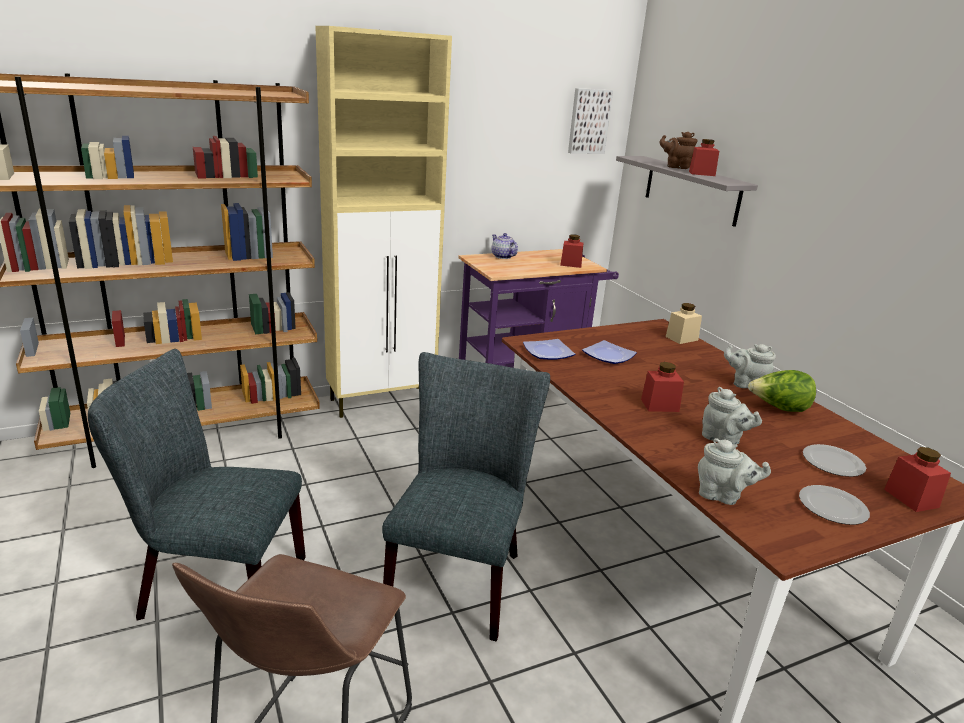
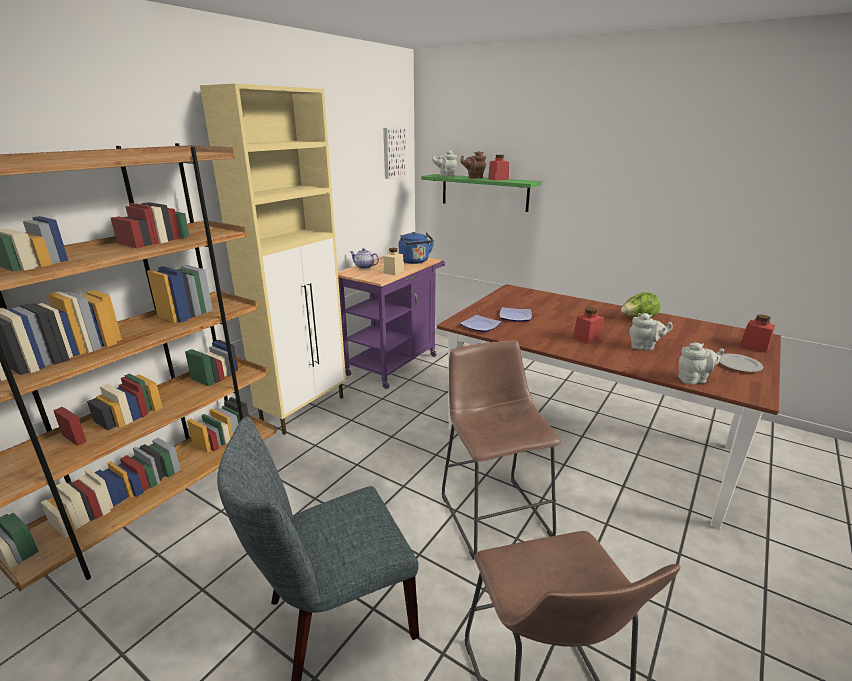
camera: 30 degrees left, 0 degrees up
(458, 575) = (493, 511): grey chair -> brown stool
(571, 264) = (415, 261): red jar -> blue kettle
(681, 338) = (533, 293): beige jar -> beige jar (394, 272)
(691, 190) = (484, 192): grey shelf -> green shelf
(745, 384) = (603, 311): grey teapot -> grey teapot (445, 175)
(831, 462) = (702, 340): plate -> none

